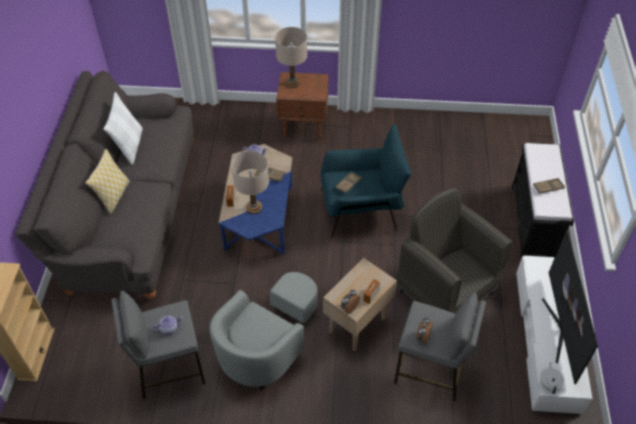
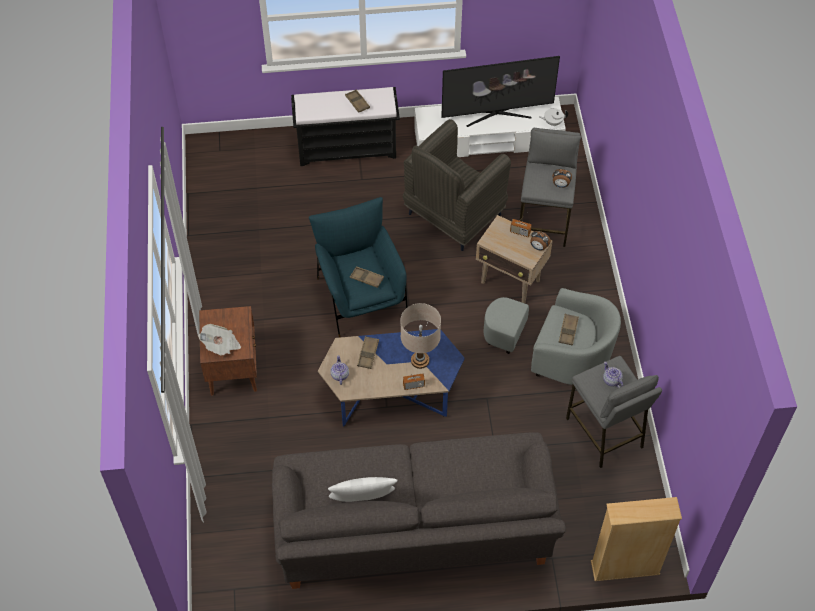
camera: 100 degrees left, 5 degrees up
(114, 196) = (447, 494): pillow -> none
(260, 331) = (568, 331): none -> brown tray
(292, 83) = (221, 345): beige table lamp -> newspaper

